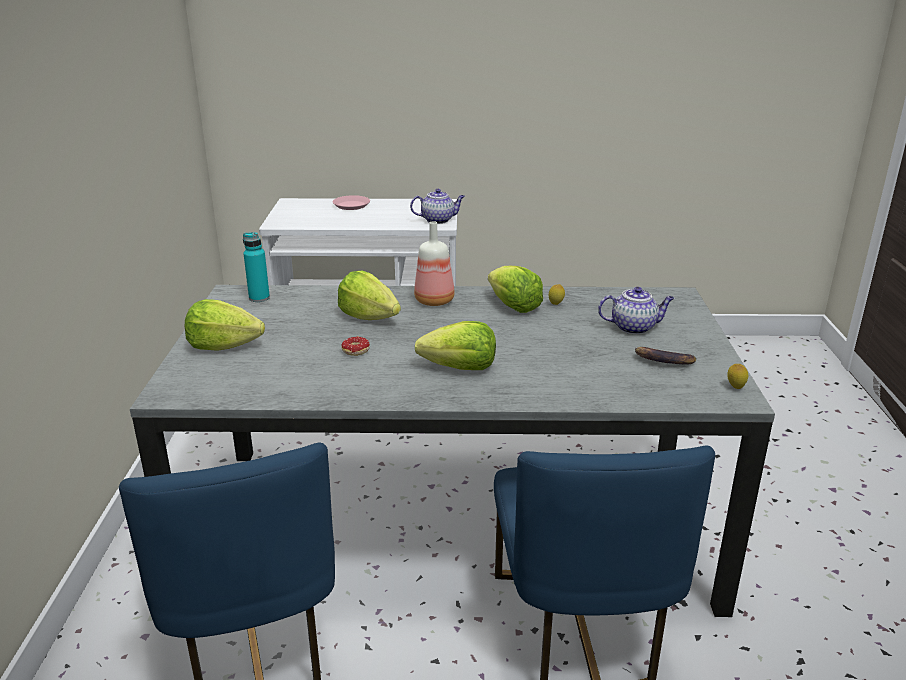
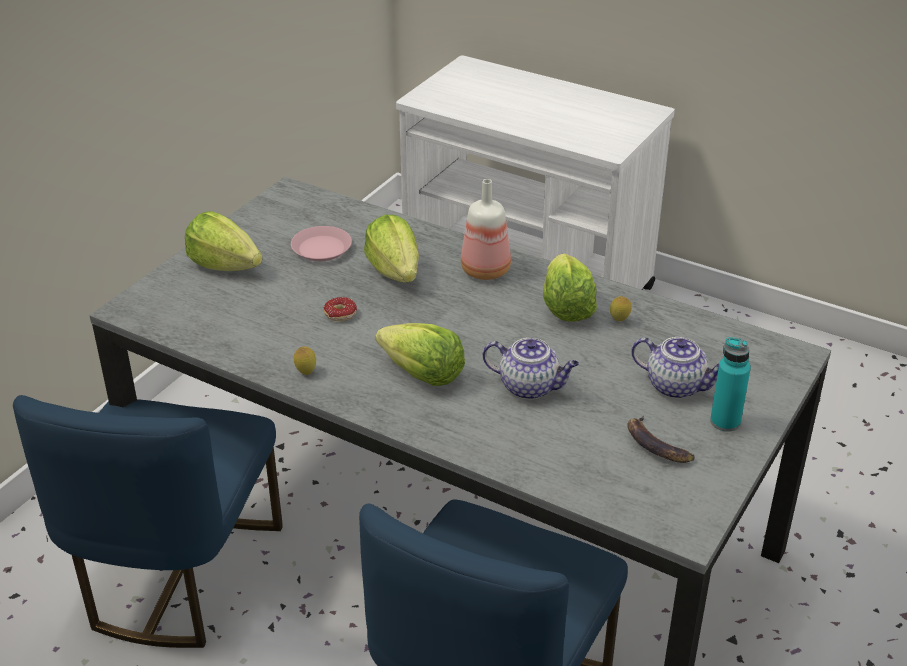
camera: 30 degrees right, 10 degrees up
(259, 298) = (310, 209): turquoise bottle -> turquoise bottle (725, 422)
(351, 205) = (531, 88): pink plate -> pink plate (321, 248)
(438, 220) = (613, 141): teapot -> teapot (530, 387)
(735, 387) = (699, 514): lemon -> lemon (306, 372)

